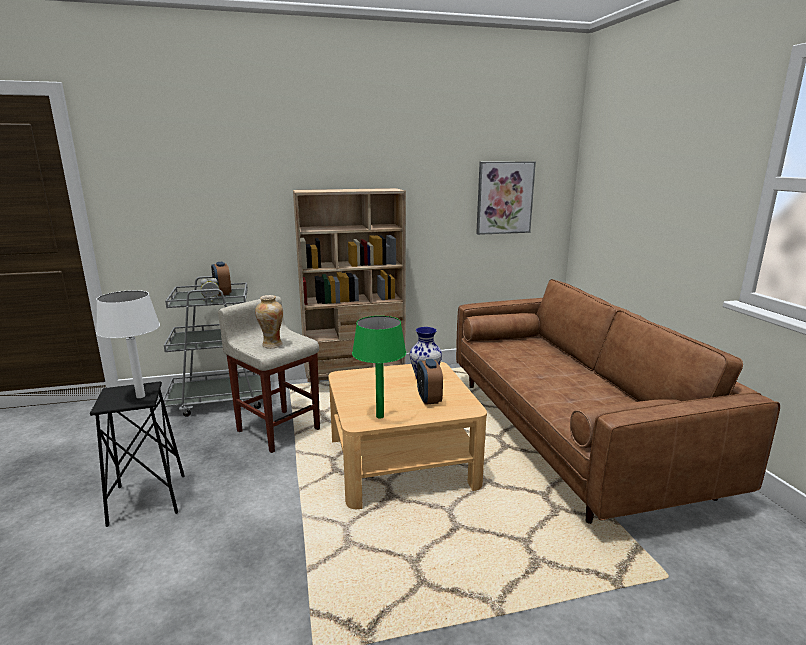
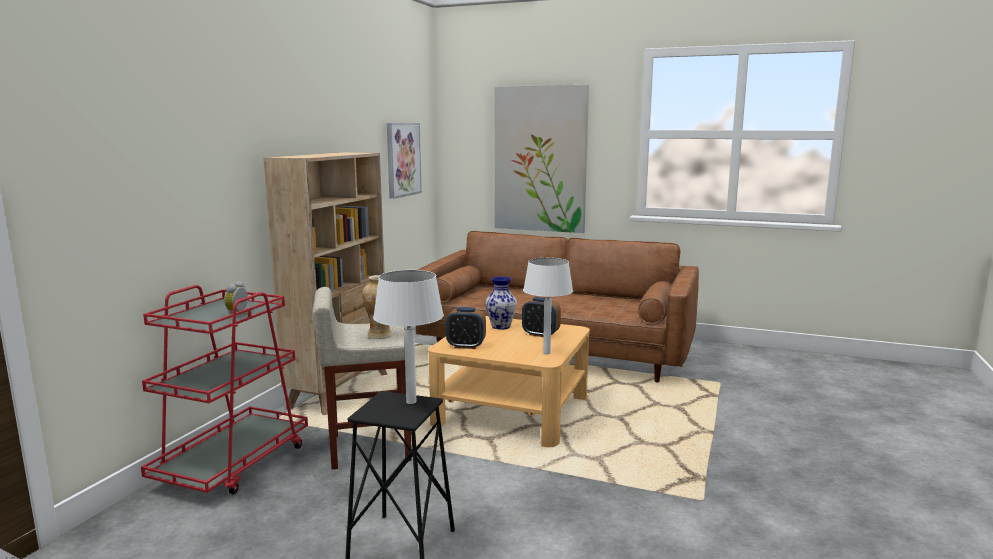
camera: 55 degrees left, 5 degrees down
(222, 293) = (217, 307): alarm clock -> alarm clock (466, 346)
(222, 399) = (233, 463): grey cart -> red cart
(379, 416) = (546, 353): green table lamp -> white table lamp
(650, 209) = (540, 159): none -> picture

